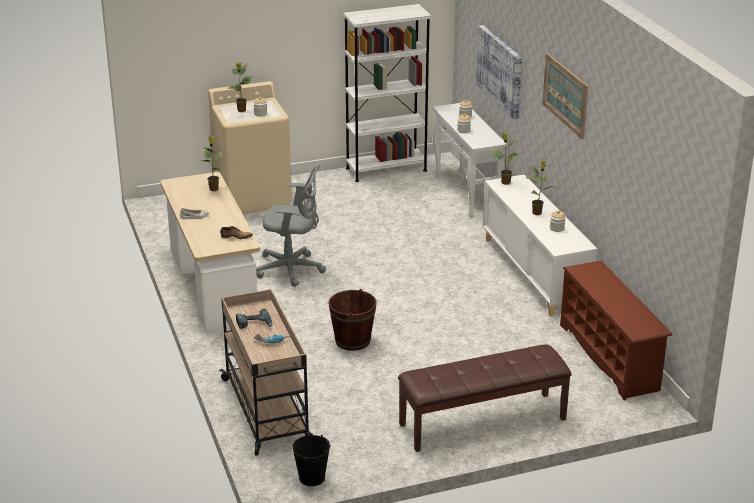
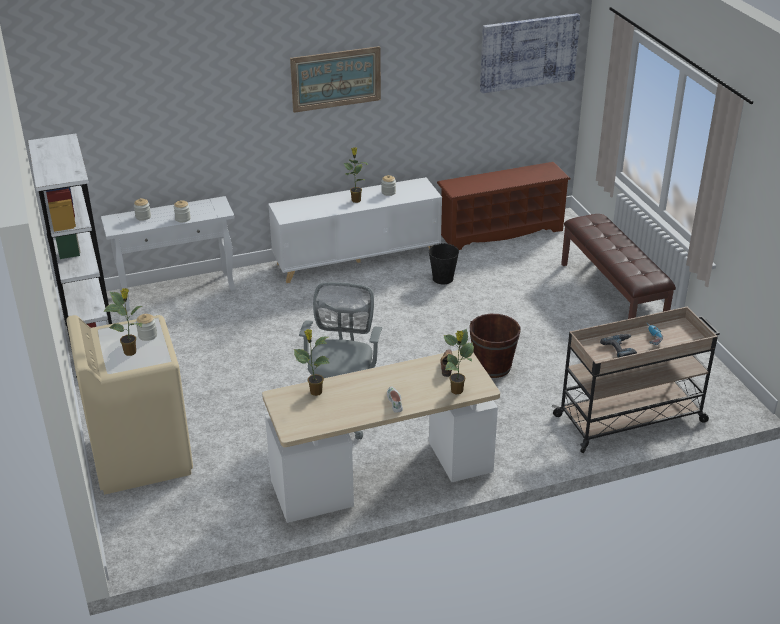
camera: 90 degrees left, 5 degrees up
(311, 478) = (725, 386): black bucket -> black bucket (443, 278)
(501, 70) = (181, 133): picture -> picture (528, 52)
(505, 182) = (286, 213): potted plant -> potted plant (457, 391)

